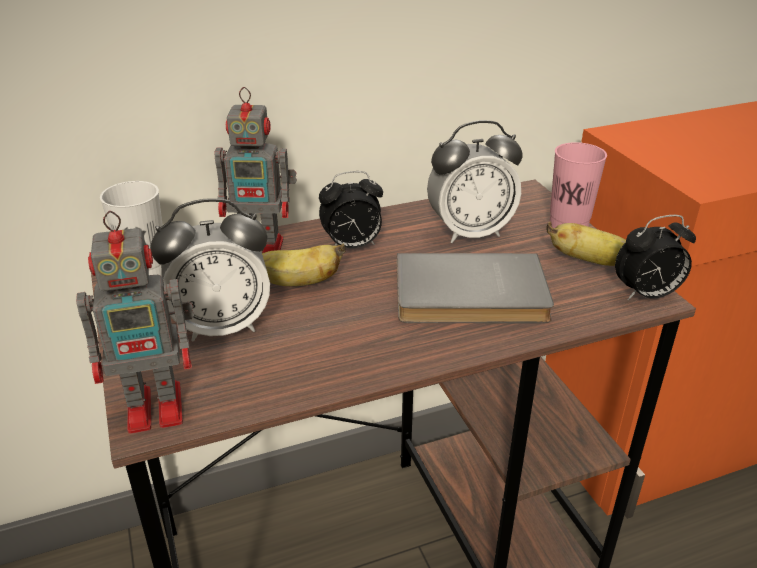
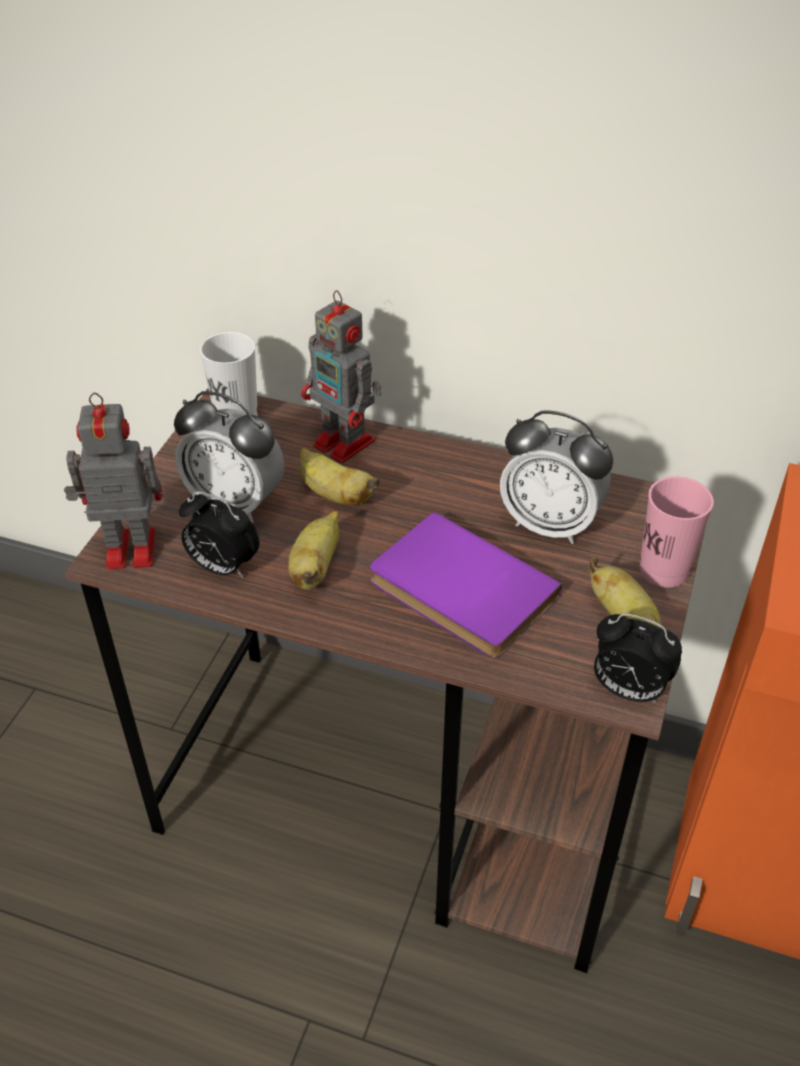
camera: 40 degrees right, 10 degrees up
(159, 406) = (127, 549): toy robot -> toy robot turned 150 degrees clockwise
(348, 334) = (316, 567): none -> banana
(352, 246) = (422, 481): alarm clock -> alarm clock (222, 567)
(471, 296) = (459, 592): grey book -> purple book

